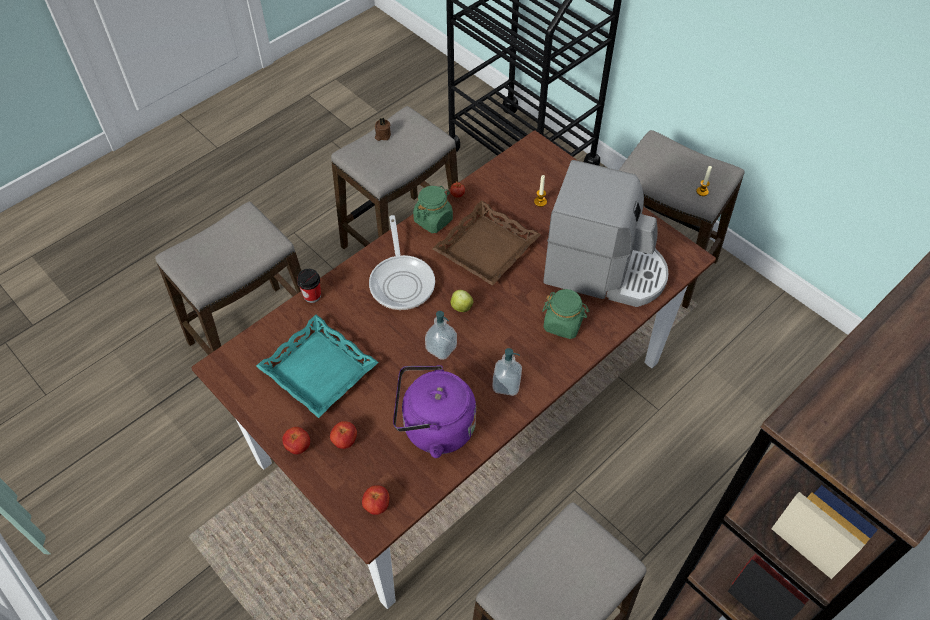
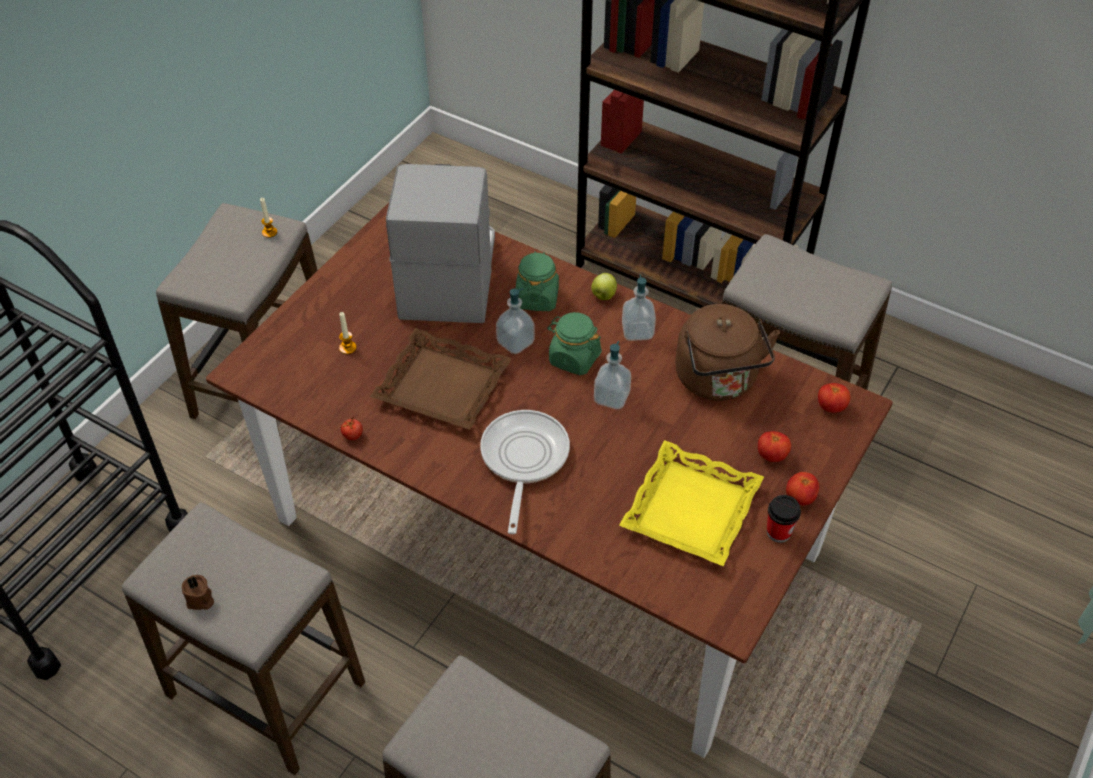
camera: 105 degrees left, 5 degrees down
(312, 296) = (580, 553): cup -> cup (778, 532)
(318, 370) = (692, 510): turquoise tray -> yellow tray
(402, 281) = (523, 460): frying pan -> frying pan turned 60 degrees counterclockwise
(433, 220) = (407, 451): green jar -> green jar (574, 358)
(434, 428) = (718, 381): purple kettle -> brown kettle
(461, 307) = (544, 392): apple -> apple (603, 296)
(517, 299) = (515, 342): none -> soap dispenser

